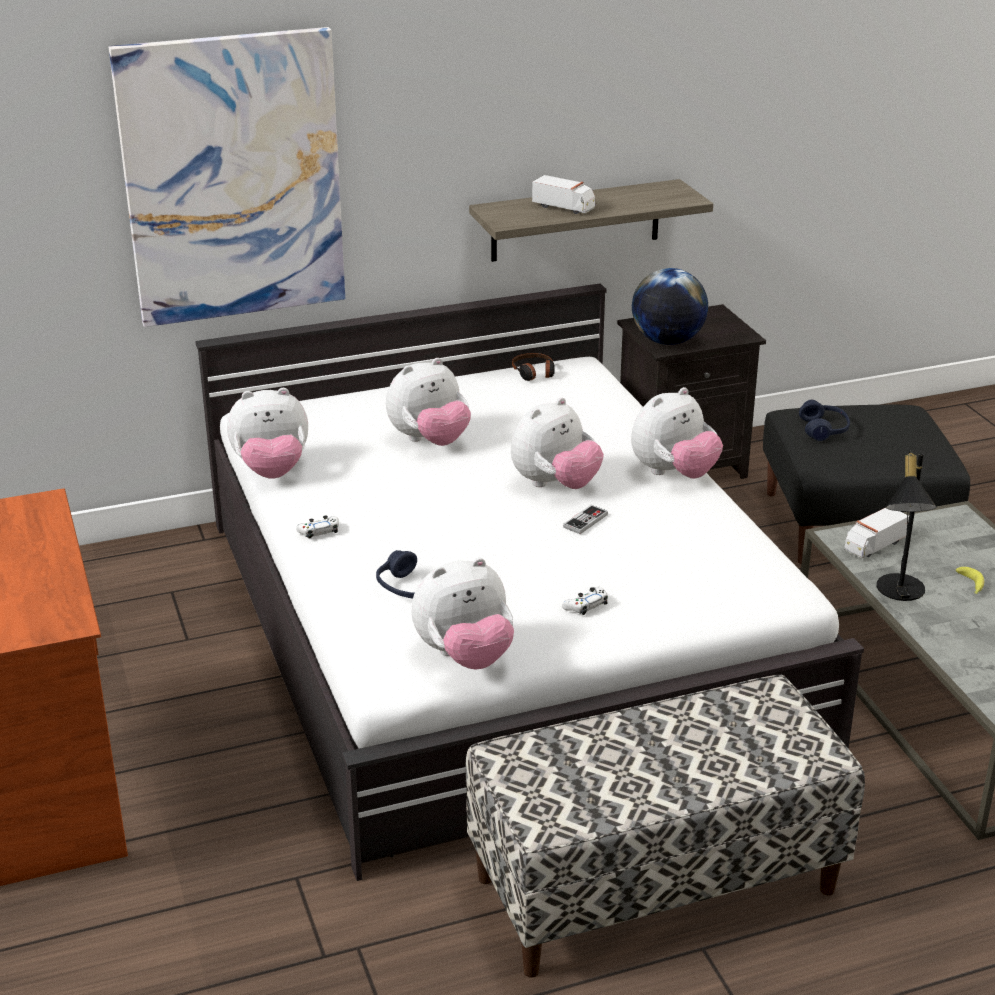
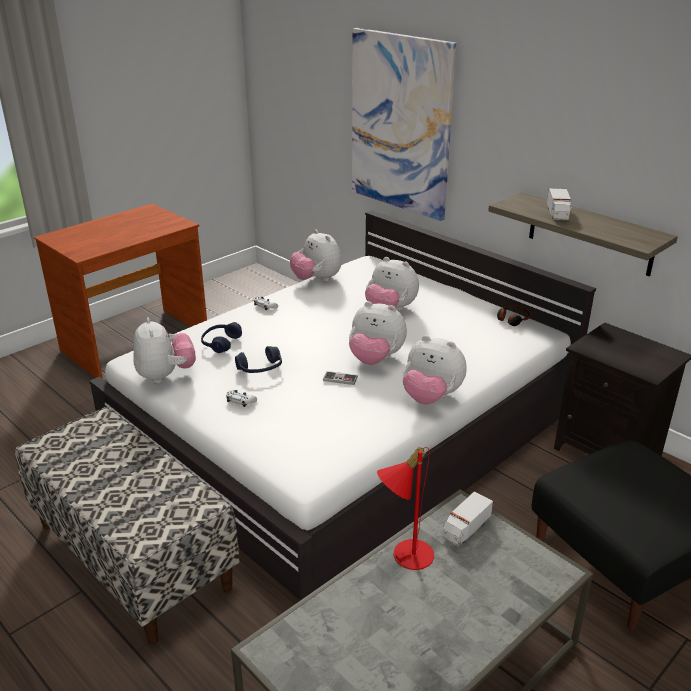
camera: 65 degrees right, 0 degrees up
(465, 657) = (166, 376): plush toy -> plush toy turned 150 degrees counterclockwise
(667, 341) = (596, 346): globe -> none
(824, 429) = (625, 468): blue headphones -> blue headphones (260, 369)
(873, 545) = (465, 528): toy truck -> toy truck turned 75 degrees counterclockwise
(898, 592) = (405, 555): black table lamp -> red table lamp
(970, 585) = (448, 596): banana -> none

